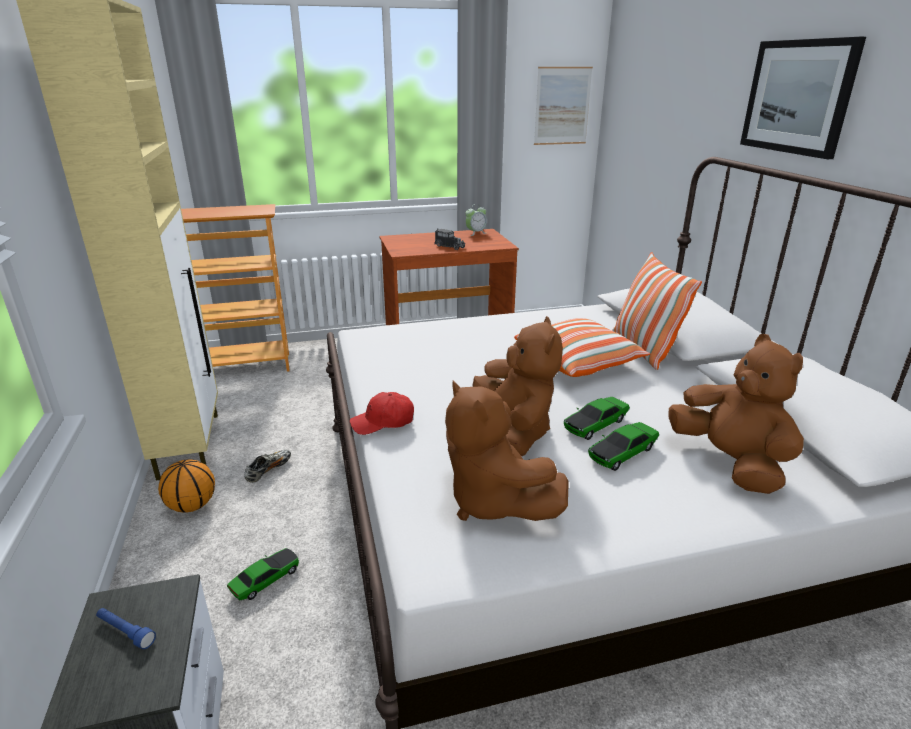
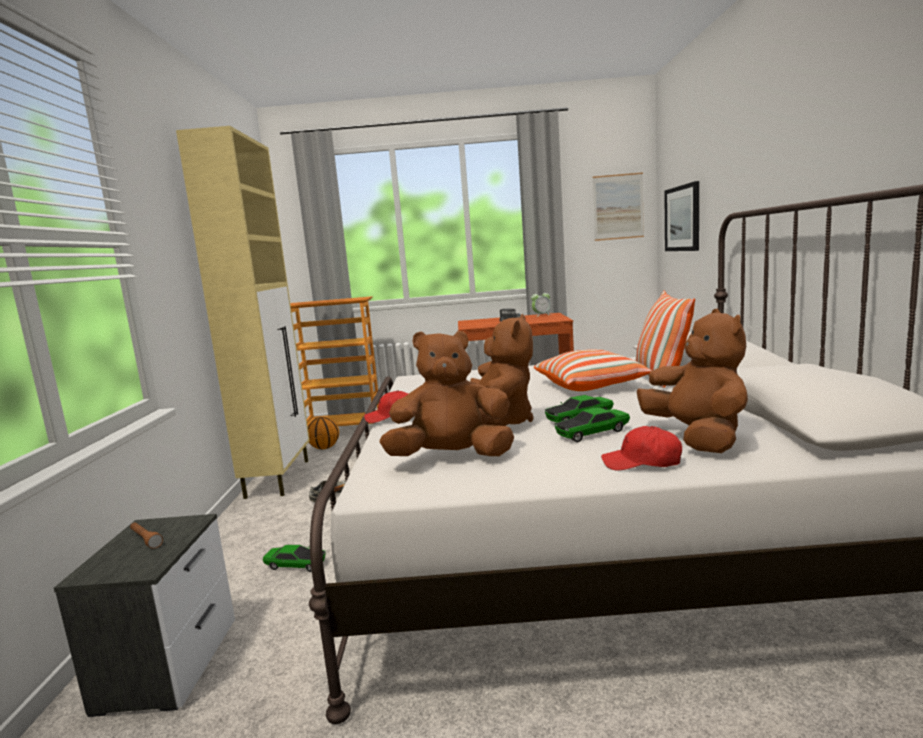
camera: 15 degrees right, 15 degrees down
(125, 632) = (145, 540): blue flashlight -> brown flashlight
(192, 505) = (262, 515): basketball -> basketball (324, 448)
(265, 580) = (296, 565): toy car -> toy car turned 45 degrees clockwise
(493, 502) = (451, 457): brown plush toy -> brown plush toy turned 105 degrees clockwise
(697, 507) = (642, 462): none -> red cap
(798, 97) = (787, 142): picture -> picture (682, 218)

